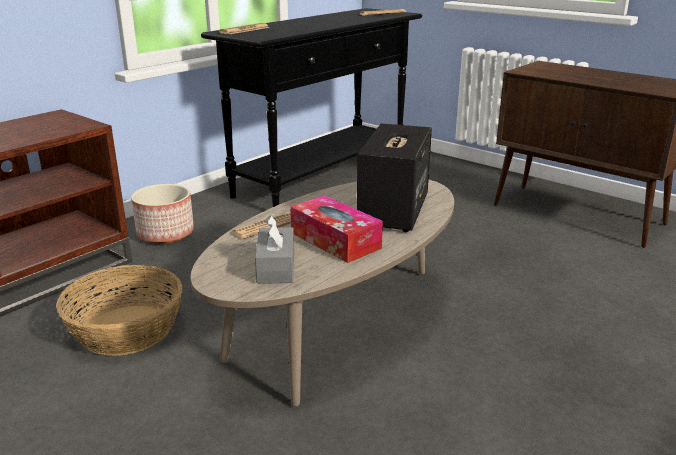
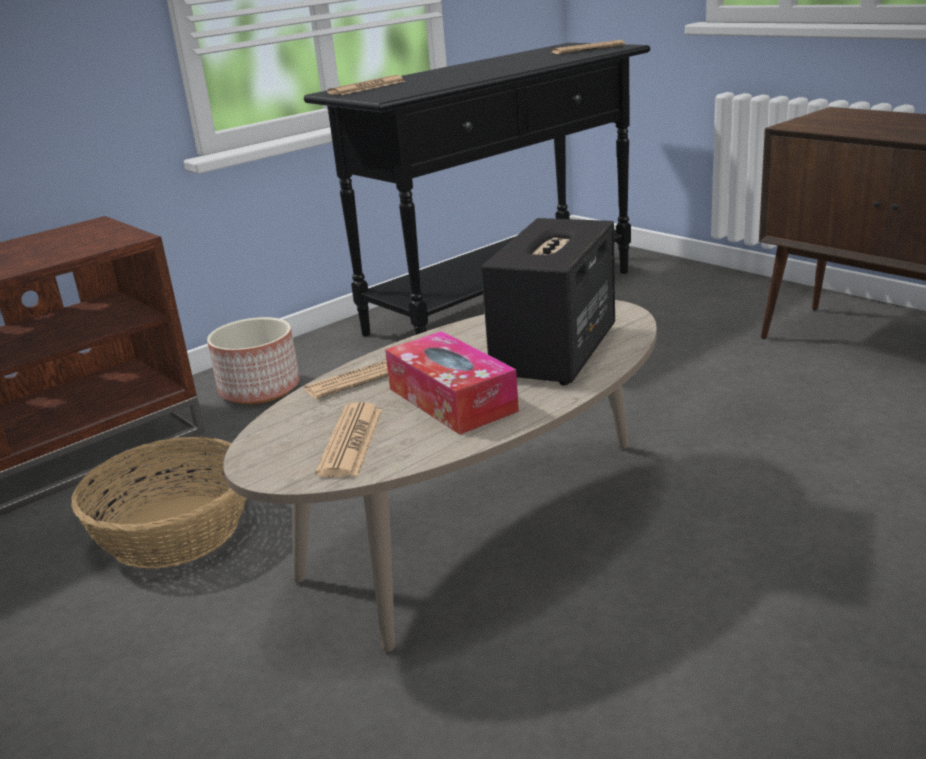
camera: 10 degrees right, 0 degrees up
(276, 267) = (351, 441): grey tissue box -> newspaper

